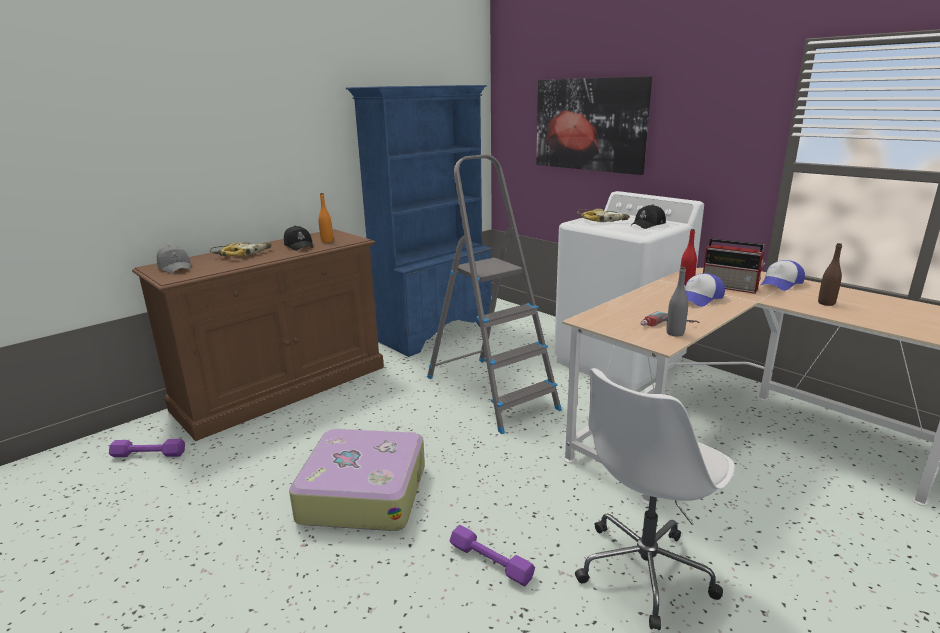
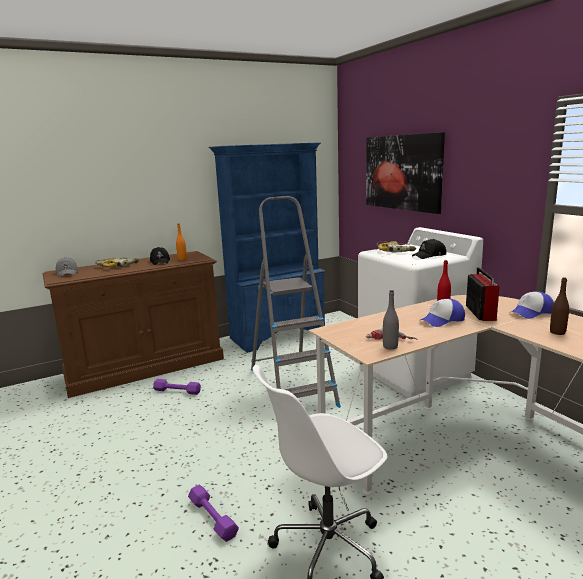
camera: 15 degrees right, 5 degrees down
(148, 454) = (34, 403): purple dumbbell -> purple dumbbell (177, 391)
(363, 492) = (154, 450): suitcase -> none
(730, 287) = (480, 312): radio -> radio turned 135 degrees counterclockwise

